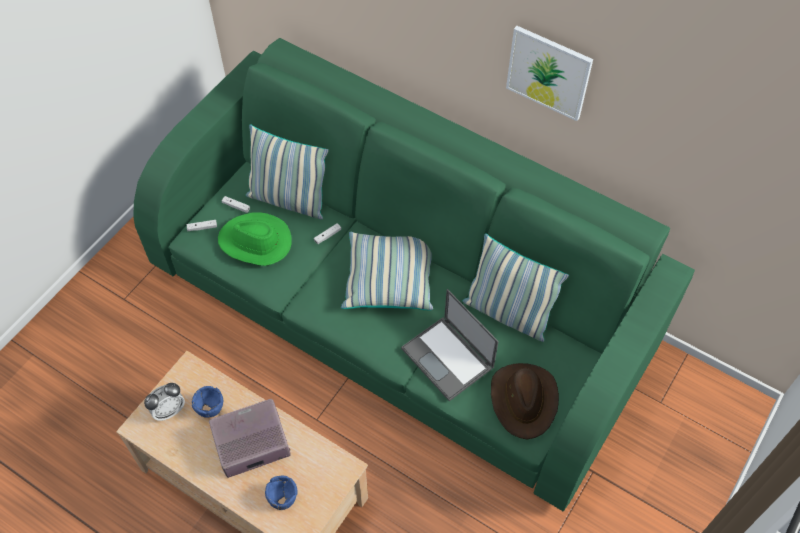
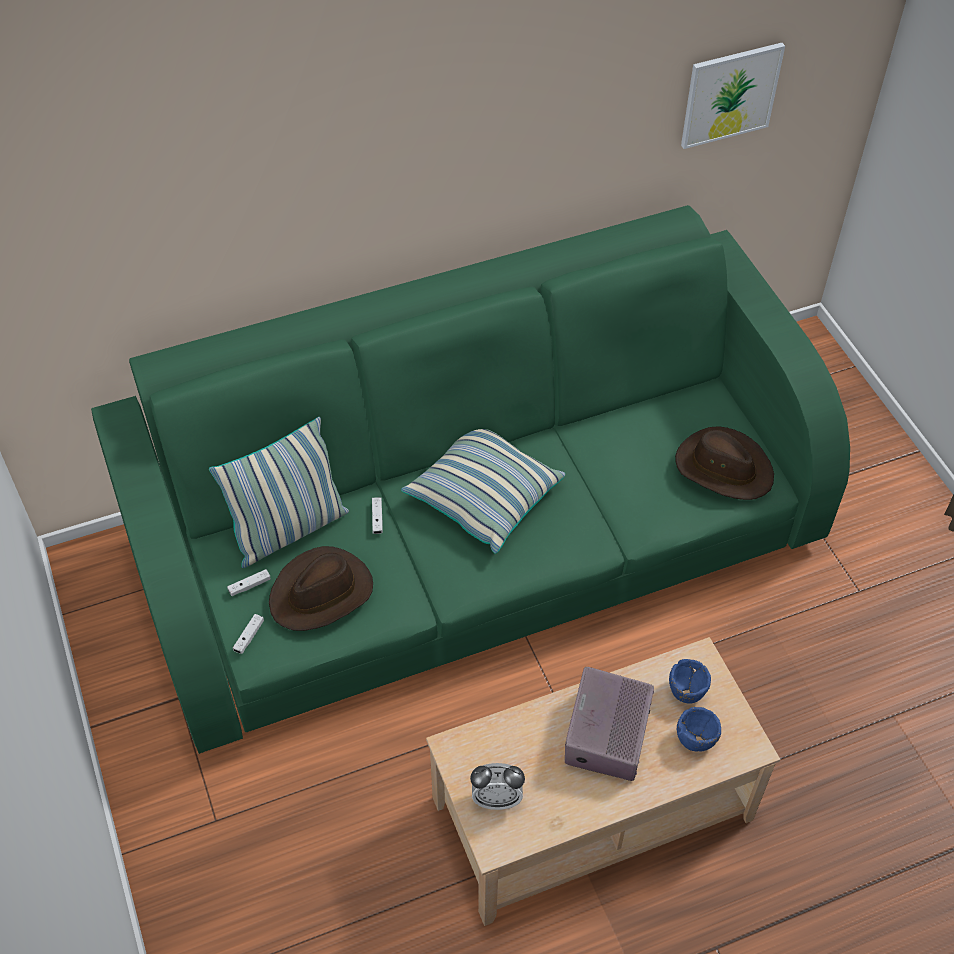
camera: 55 degrees left, 5 degrees down
(169, 410) = (496, 798): alarm clock -> alarm clock turned 90 degrees clockwise
(210, 408) = (526, 752): blue bowl -> blue bowl (686, 691)
(255, 242) = (322, 593): green hat -> brown hat
(448, 358) = (627, 500): laptop -> none
(507, 313) = (611, 422): pillow -> none
(548, 72) = (516, 128): picture -> picture (730, 94)

